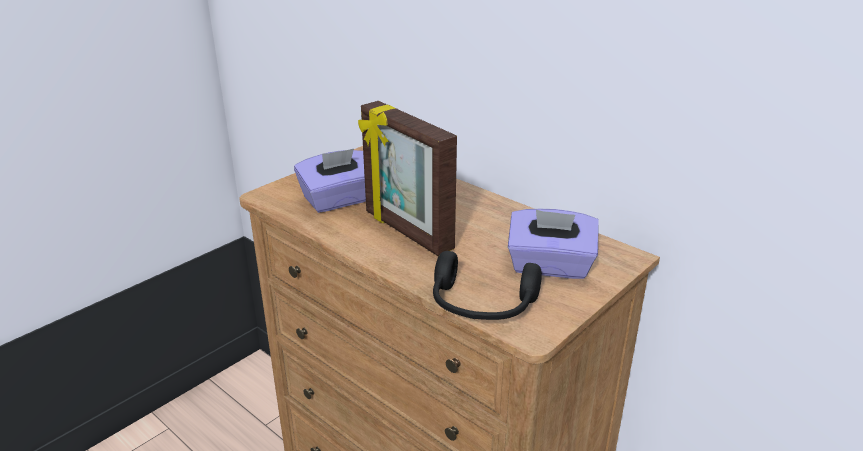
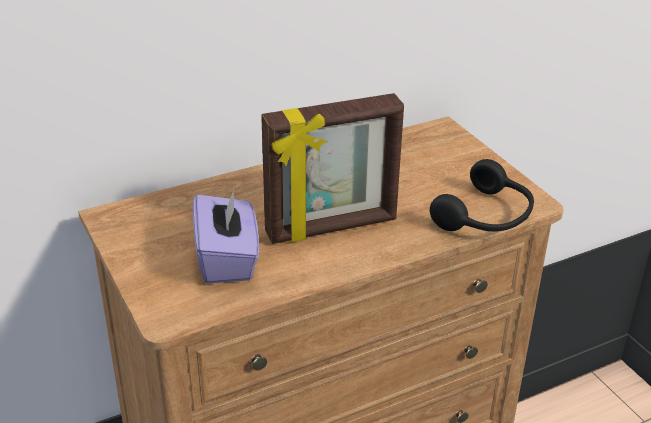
camera: 70 degrees left, 5 degrees up
(550, 266) = (440, 167): purple tissue box -> none

